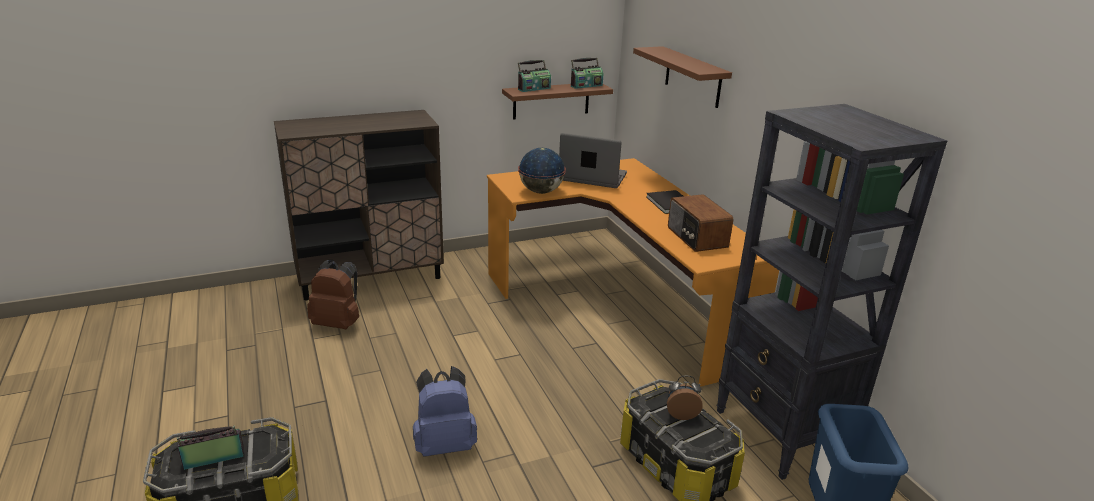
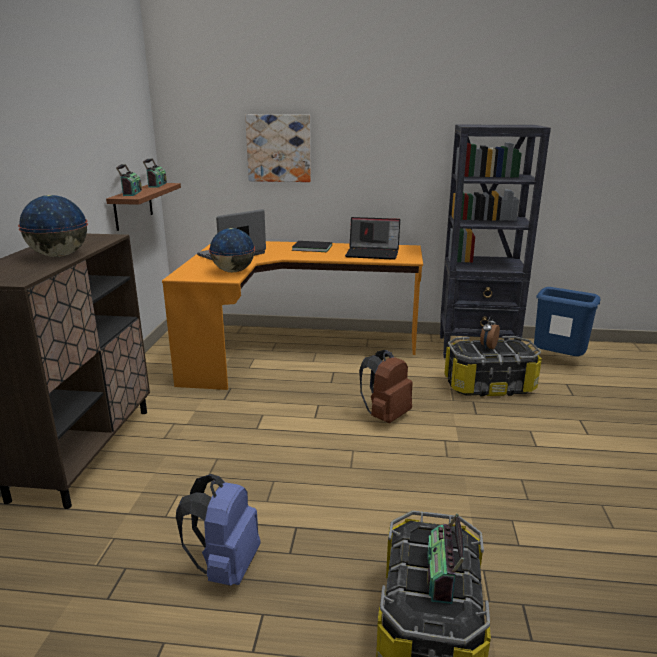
camera: 60 degrees left, 5 degrees down
(338, 323) = (154, 491): brown backpack -> brown backpack (385, 416)
(356, 126) = (59, 256): none -> globe
(445, 444) = (414, 469): blue backpack -> blue backpack (225, 567)
(693, 77) = (279, 148): brown shelf -> picture
(696, 237) = (373, 253): radio -> laptop

